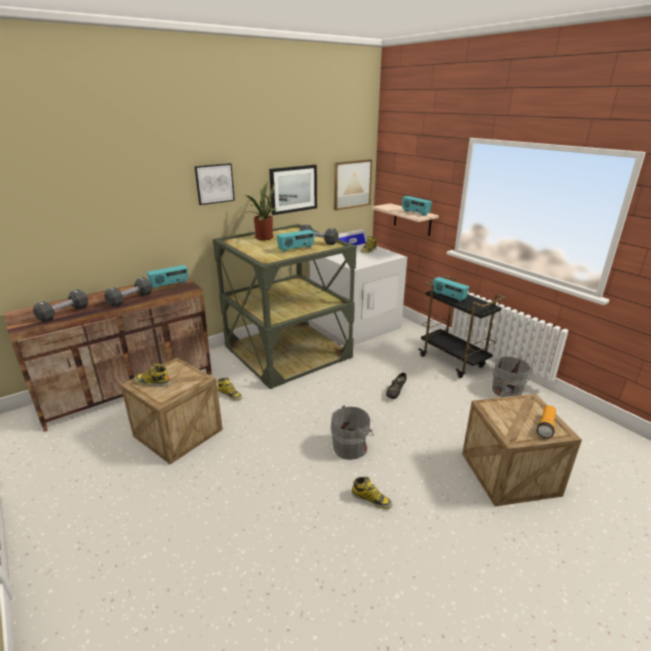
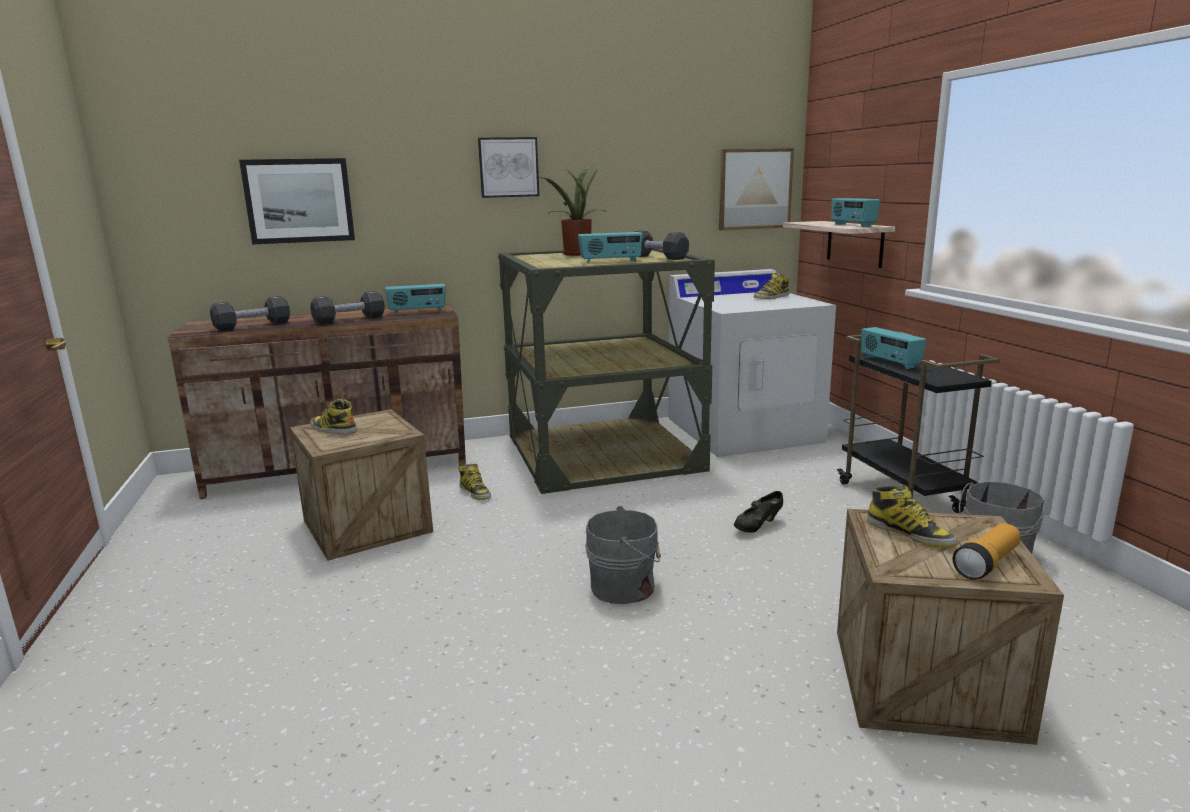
camera: 20 degrees right, 10 degrees down
(293, 189) = (644, 188): picture -> picture (299, 201)
(371, 499) = (612, 665): boot -> boot (910, 534)

